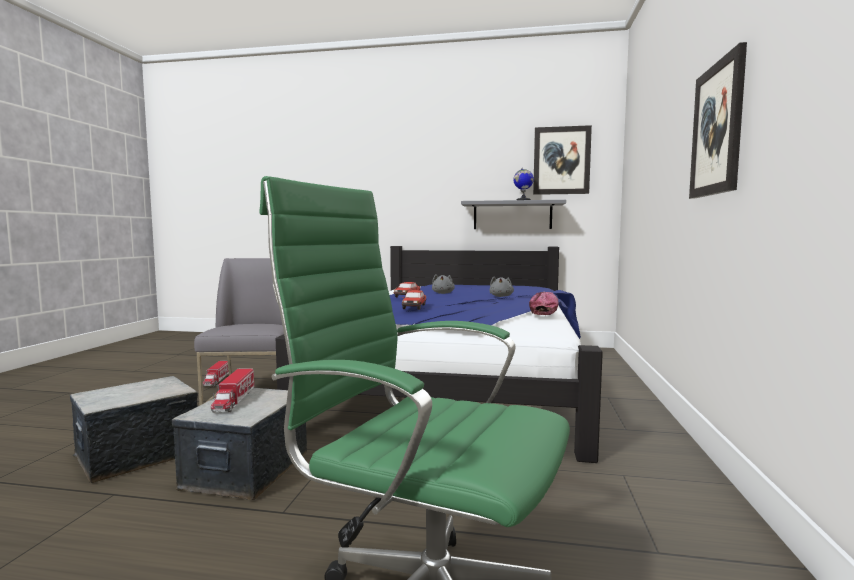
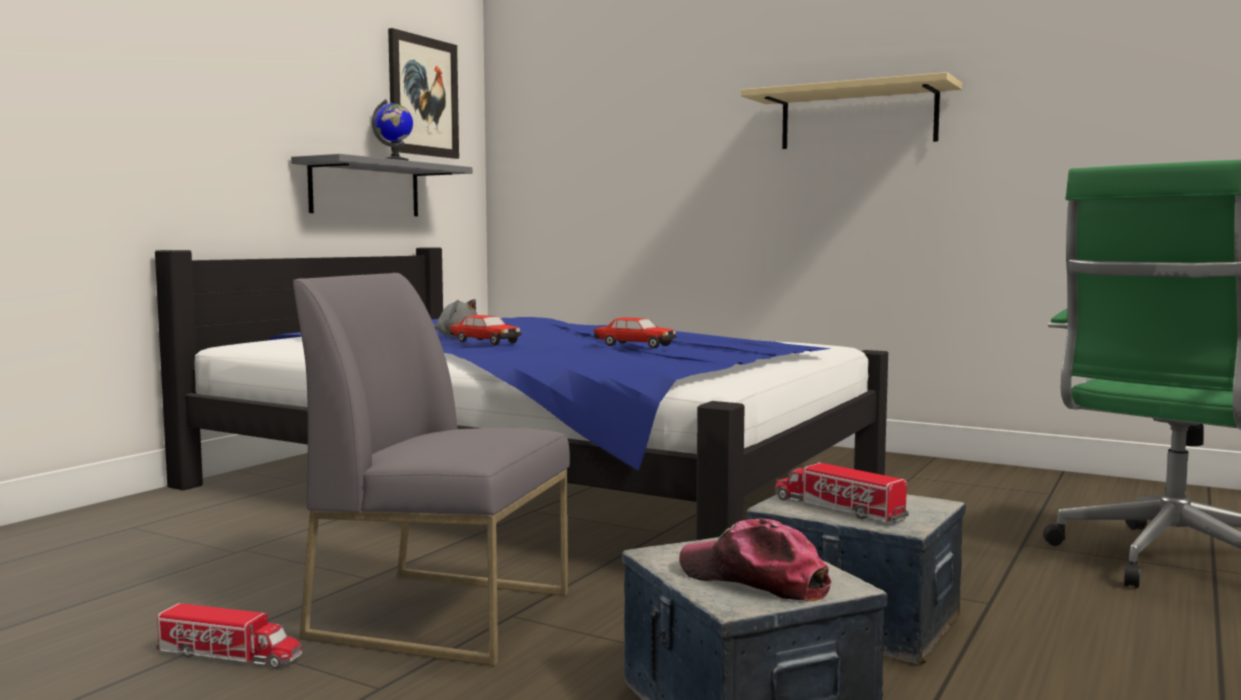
camera: 70 degrees left, 0 degrees up
(234, 400) = (838, 509): toy truck -> toy truck turned 150 degrees counterclockwise
(501, 296) = (545, 329): grey plush toy -> none
(543, 311) = (707, 331): cap -> cap (754, 580)
(717, 129) = (858, 117): picture -> beige shelf

